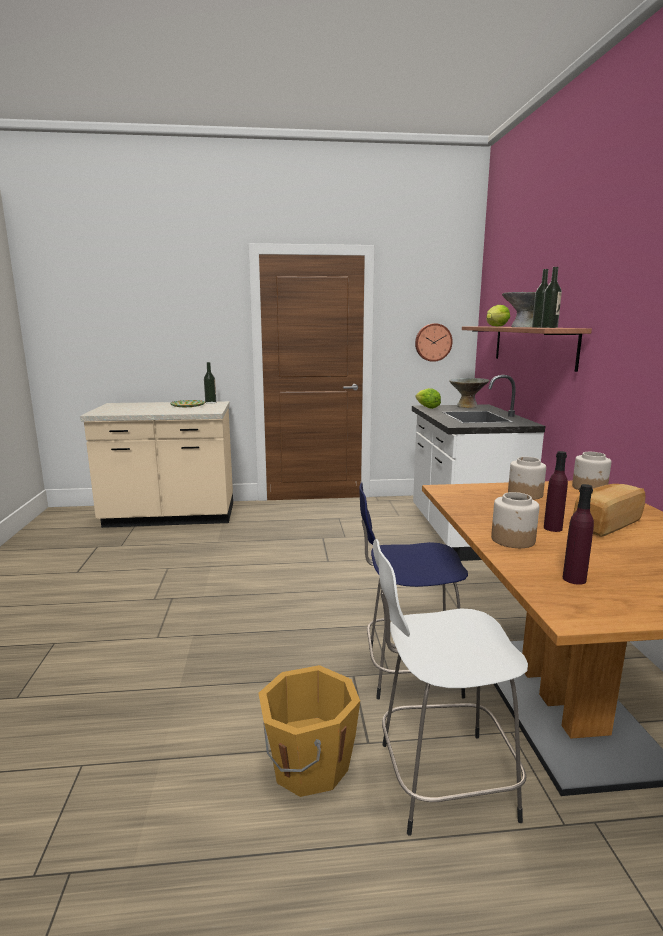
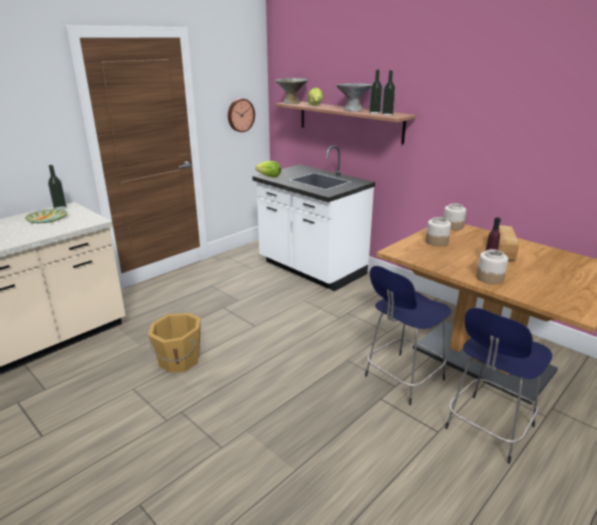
camera: 40 degrees left, 10 degrees up
(308, 764) = (429, 463): orange bucket -> orange bucket (178, 361)
(440, 780) = (488, 429): white stool -> blue stool
(467, 406) = (292, 169): grey bowl -> grey bowl (291, 103)
(574, 579) = (549, 293): purple bottle -> none

